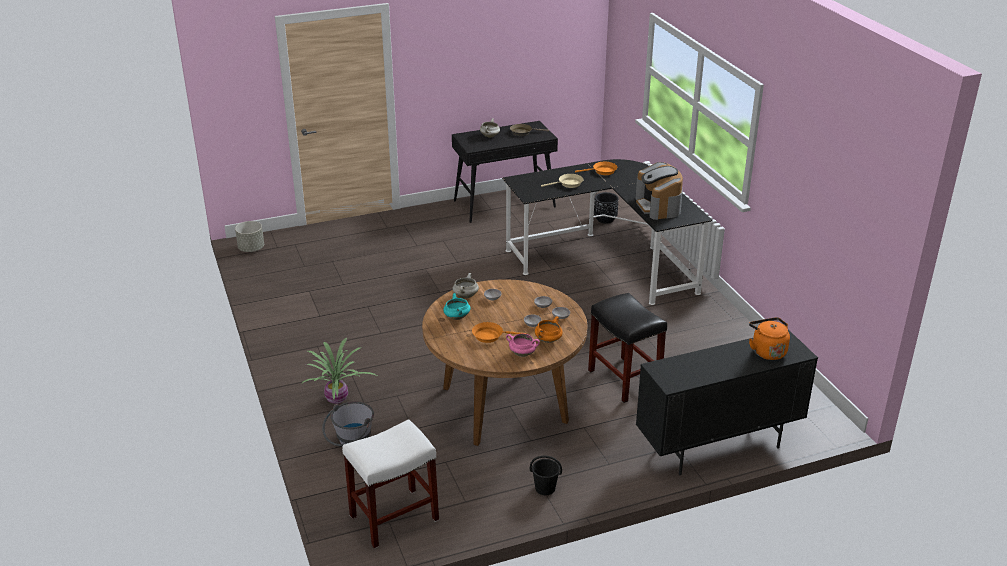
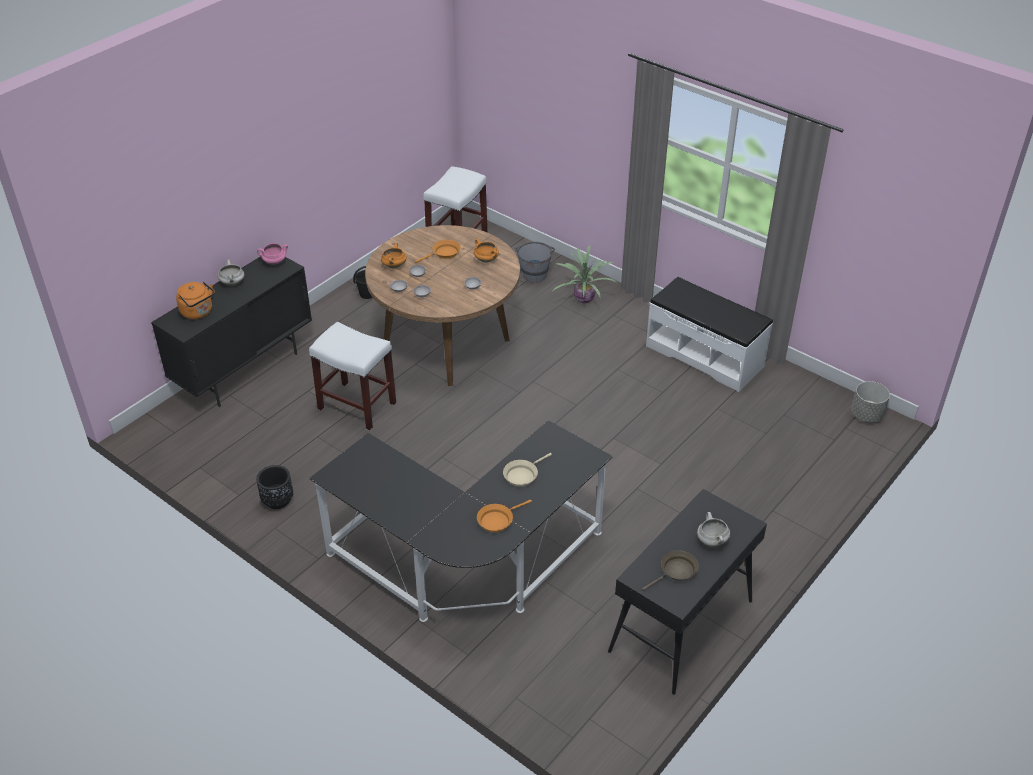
camera: 150 degrees right, 10 degrees up
(301, 318) = (705, 355): none -> white bench
(456, 317) = (486, 260): turquoise cooking pot -> orange cooking pot
(465, 296) = (498, 281): white cooking pot -> white cooking pot (233, 283)
(523, 353) = (406, 248): pink cooking pot -> pink cooking pot (274, 262)
(605, 219) = (521, 654): black planter -> black planter (278, 500)
(625, 379) = (356, 406): black stool -> white stool
(658, 206) = (386, 476): coffee machine -> none

